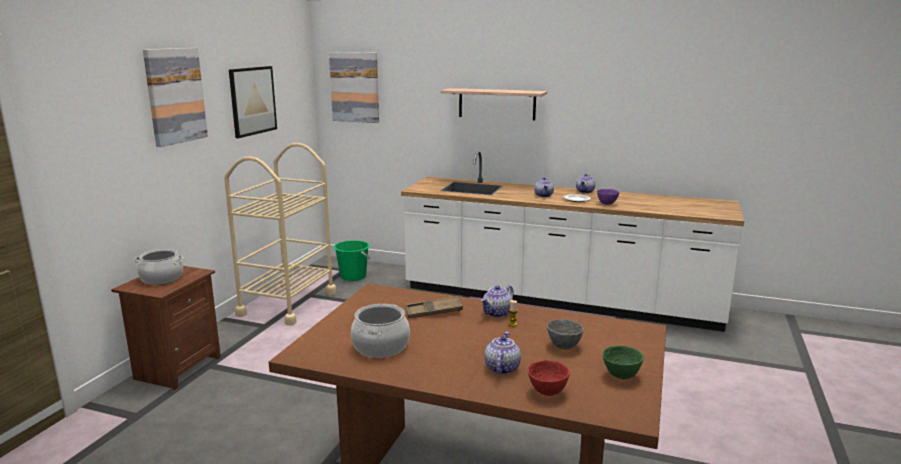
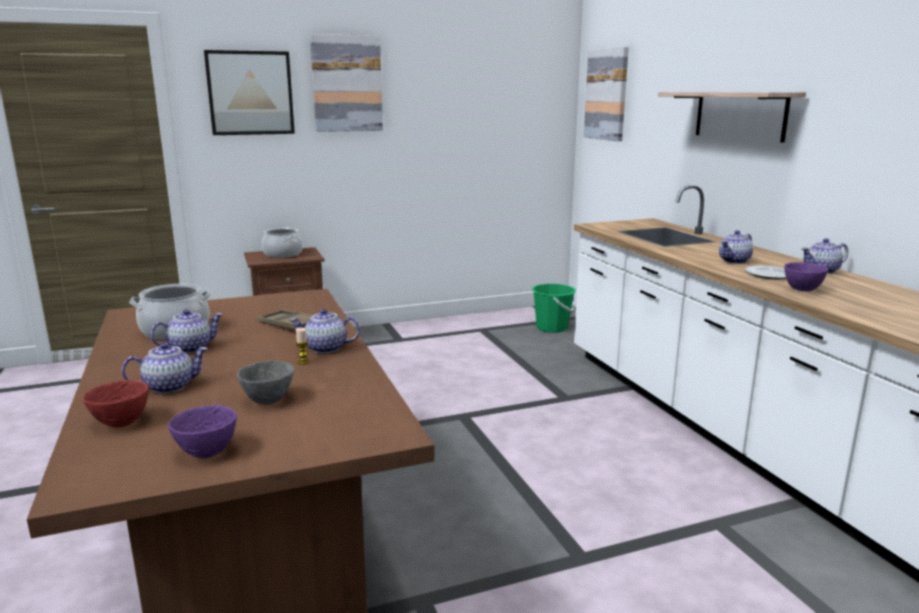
camera: 50 degrees right, 0 degrees up
(252, 101) = (462, 101): picture -> picture (250, 93)
(287, 303) = (451, 330): beige cart -> none
(431, 349) = (190, 348): none -> teapot
(621, 376) = (206, 453): green bowl -> purple bowl

